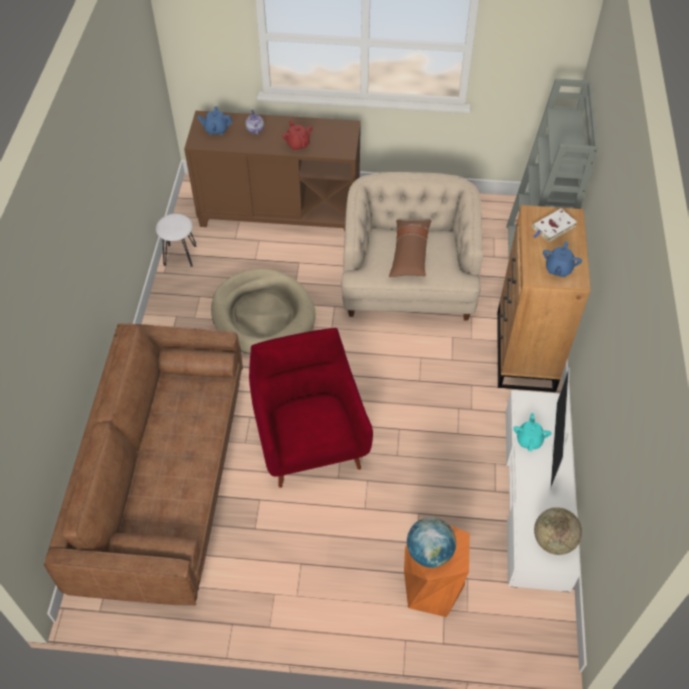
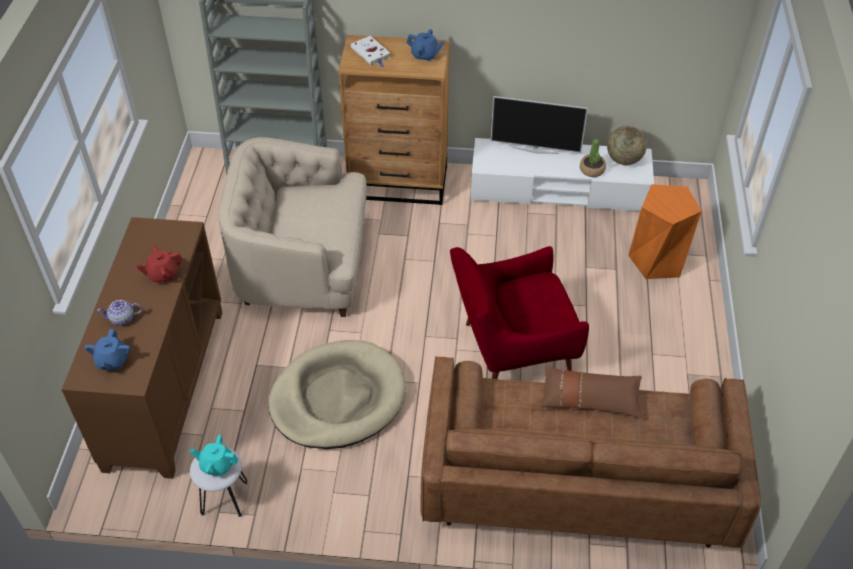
camera: 90 degrees left, 5 degrees down
(410, 254) = (313, 218): brown pillow -> brown pillow (590, 398)
(429, 552) = (675, 208): globe -> none
(529, 440) = (526, 165): turquoise teapot -> turquoise teapot (217, 465)
(531, 504) = (592, 170): none -> potted plant

